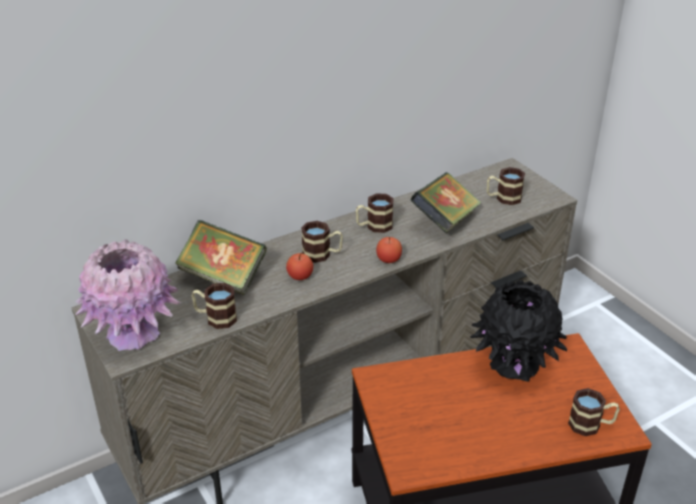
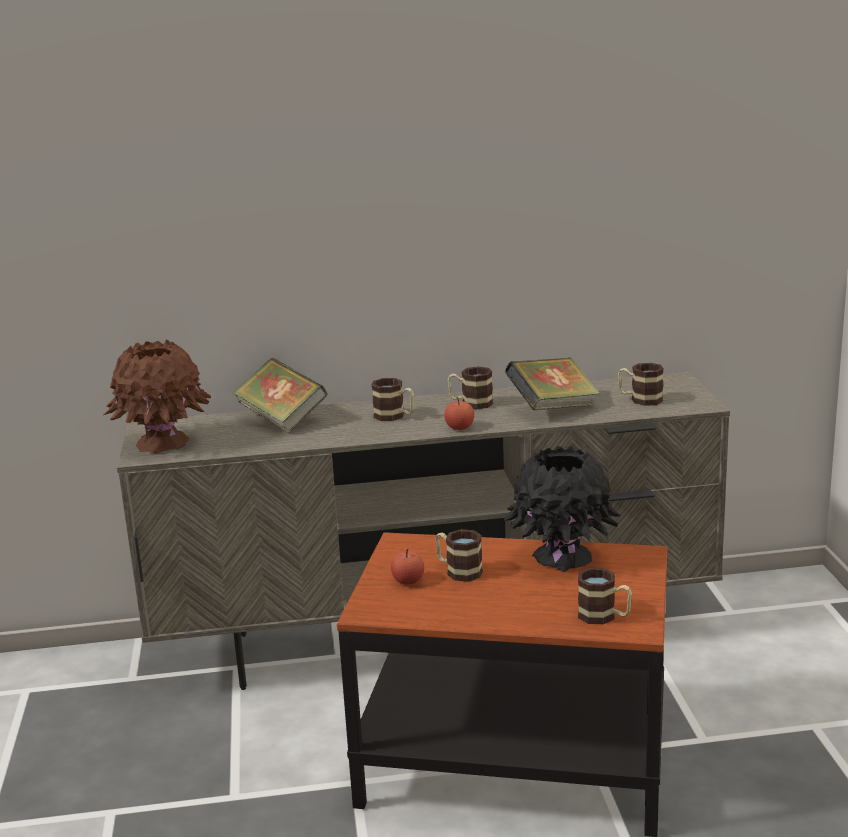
camera: 25 degrees right, 15 degrees down
(133, 333) = (163, 443): pink vase -> brown vase
(215, 318) = (246, 444): mug -> mug (458, 571)
(300, 276) = (356, 428): apple -> apple (408, 581)

